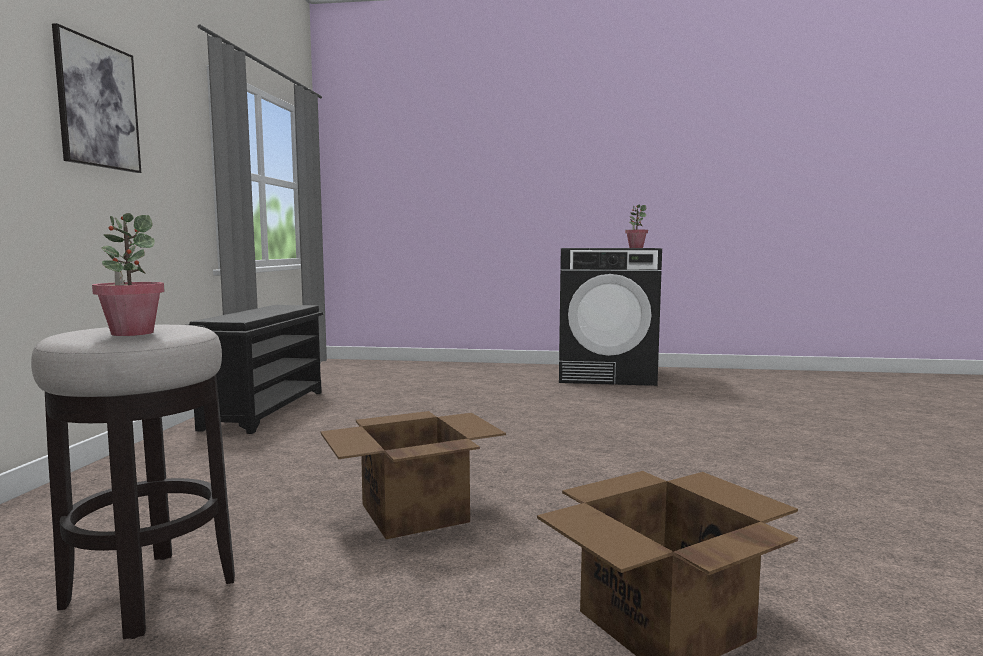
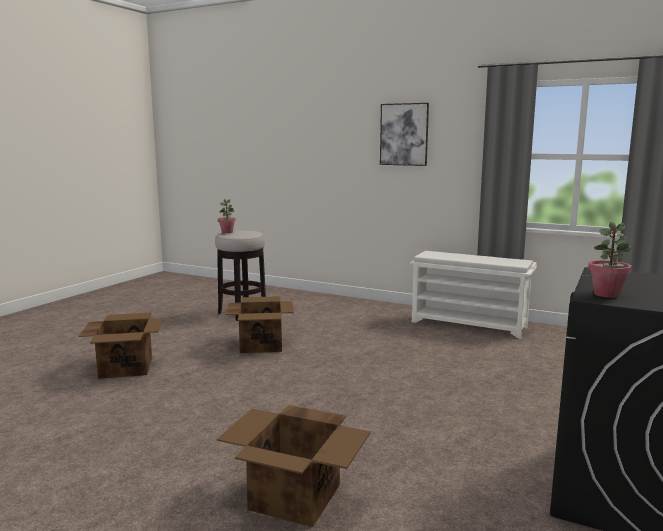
camera: 110 degrees right, 5 degrees up
(265, 409) = (470, 324): black shoe rack -> white shoe rack
(758, 430) = (296, 497): none -> cardboard box

